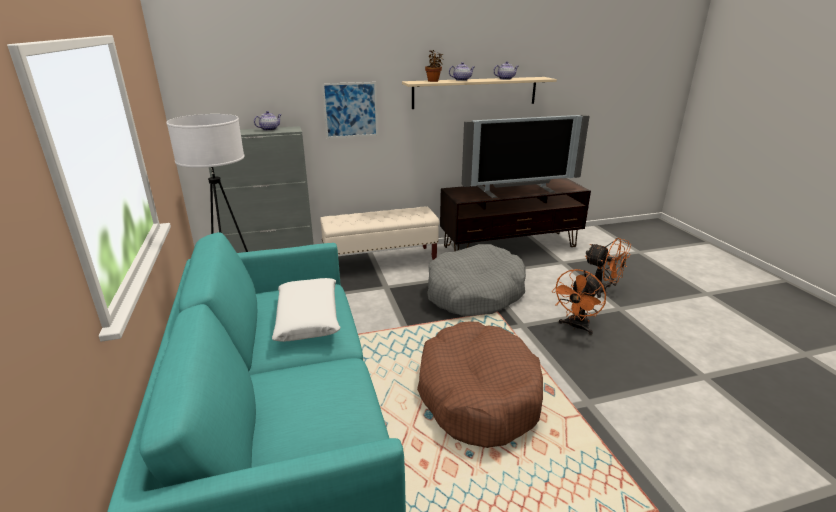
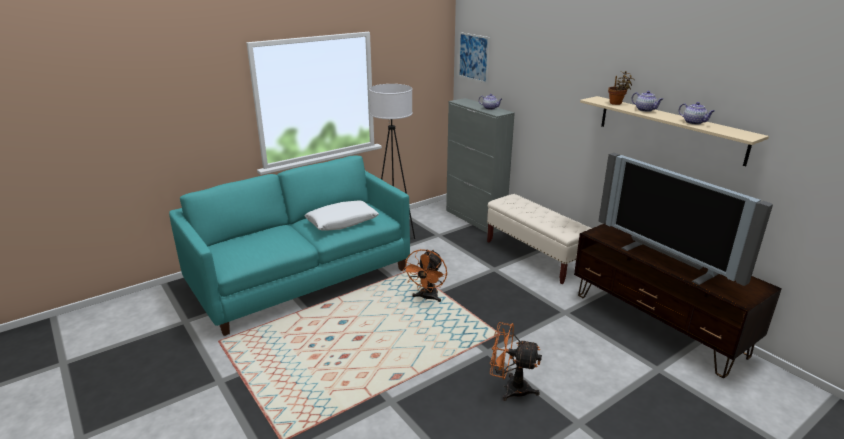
camera: 70 degrees right, 0 degrees up
(350, 110) = (553, 110): picture -> picture (473, 57)
(474, 293) = (524, 315): grey dog bed -> none
(477, 394) = (374, 340): brown dog bed -> none
(601, 291) = (611, 406): orange fan -> orange fan (427, 298)

